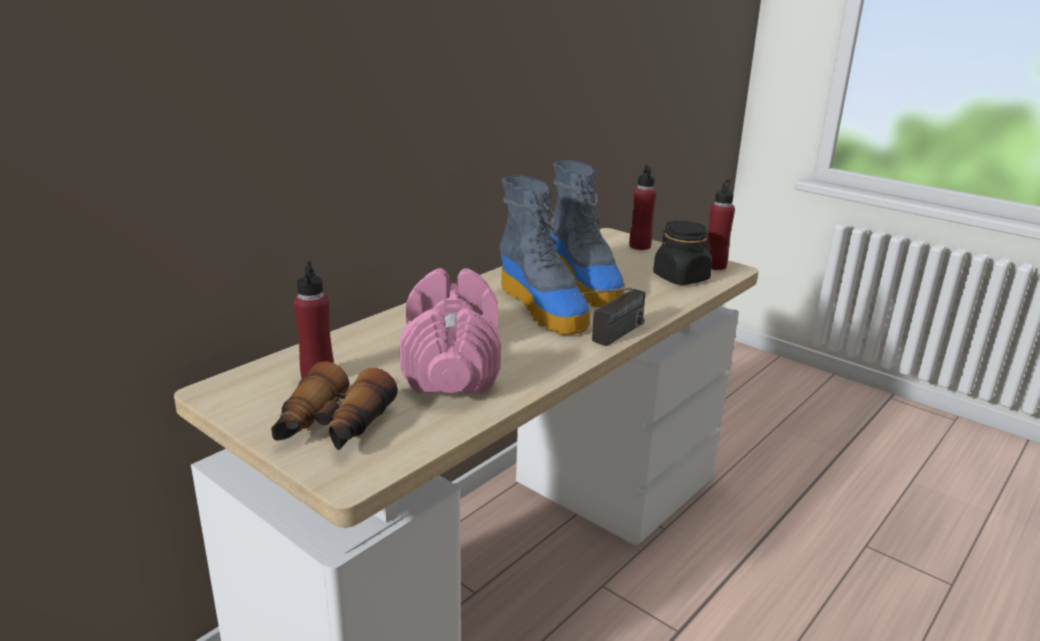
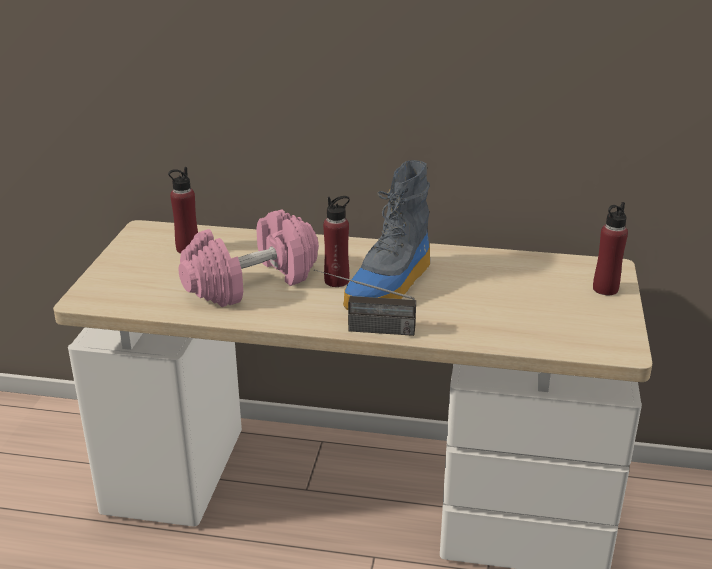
camera: 60 degrees right, 5 degrees up
(332, 428) = (131, 275): binoculars -> none
(585, 283) = (467, 288): boot -> none
(681, 278) = (551, 329): black jar -> none
(714, 265) = (616, 340): red bottle -> red bottle (337, 281)

